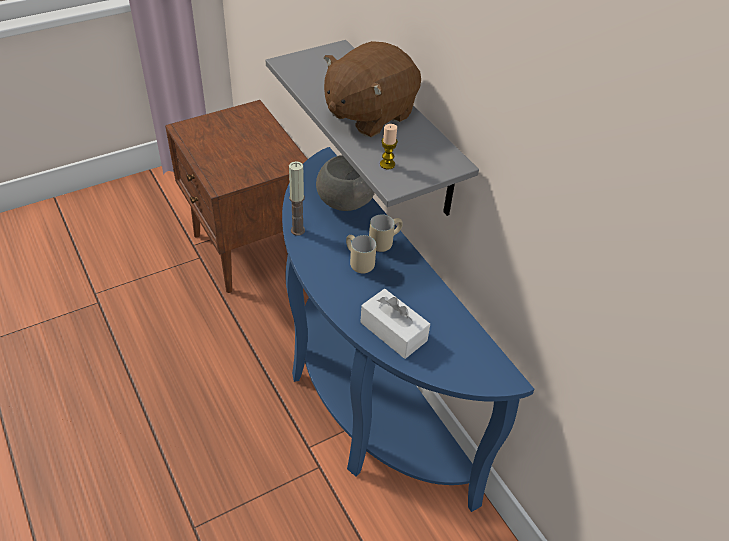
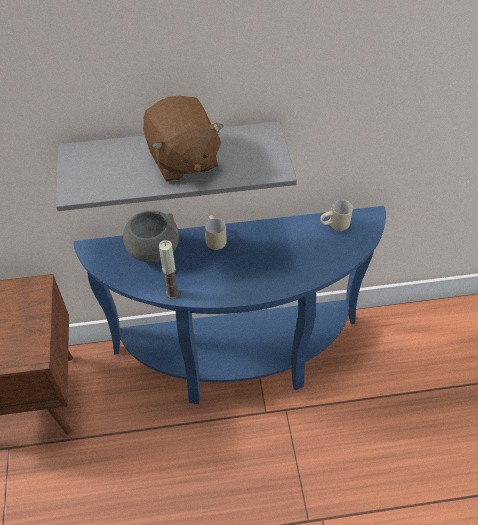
camera: 65 degrees left, 5 degrees up
(357, 263) = (229, 264): beige mug -> beige mug (335, 226)
(387, 164) = (254, 167): candle -> none
(393, 331) = (309, 263): white tissue box -> none

